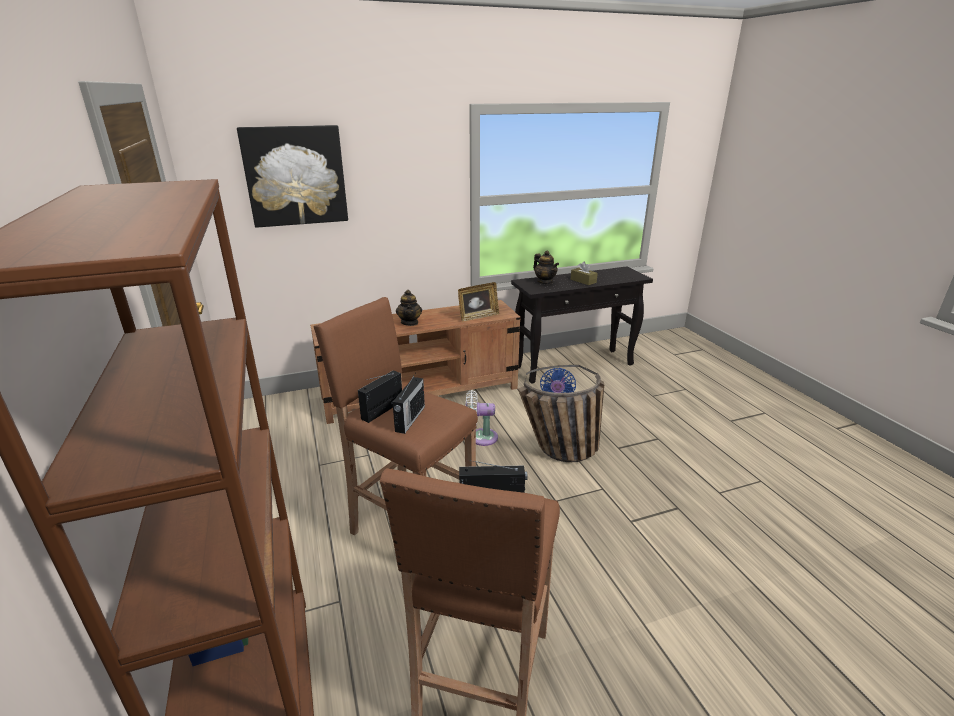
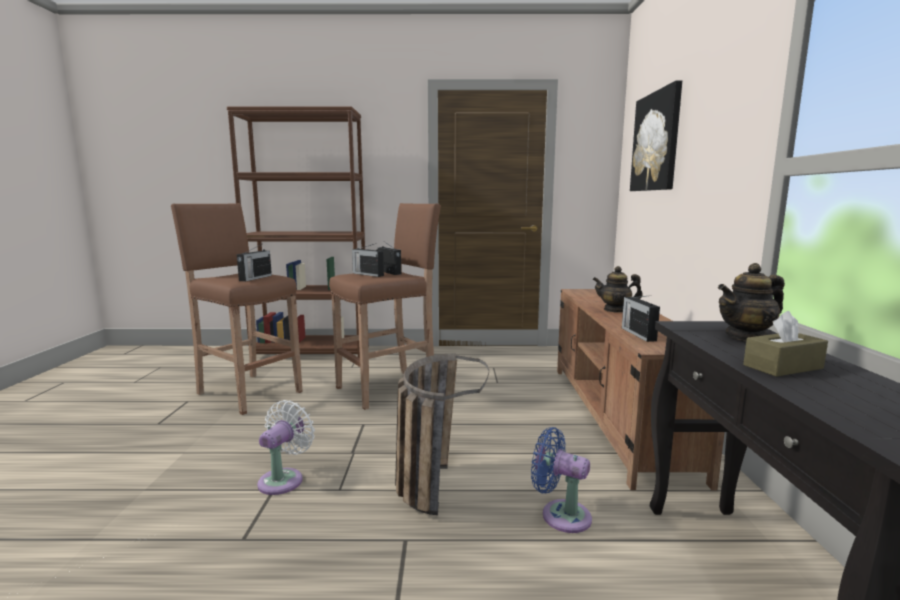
camera: 110 degrees right, 15 degrees down
(478, 316) = (638, 334): picture frame -> radio
(480, 437) = (498, 434): white fan -> white fan (284, 479)

